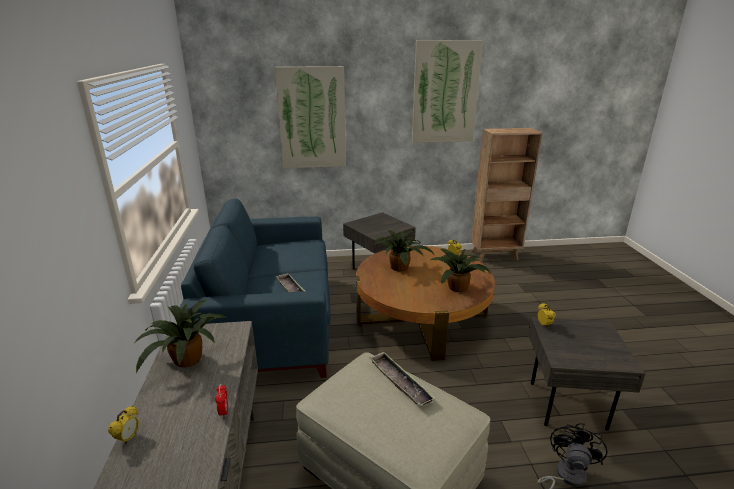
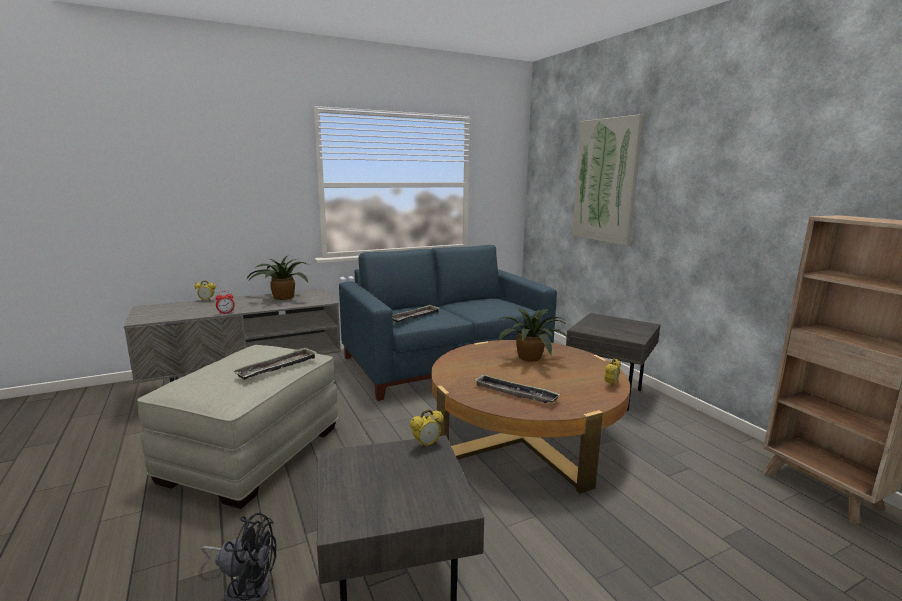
camera: 70 degrees right, 10 degrees down
(445, 92) = (778, 146): picture -> none
(457, 287) = (515, 393): potted plant -> tray

